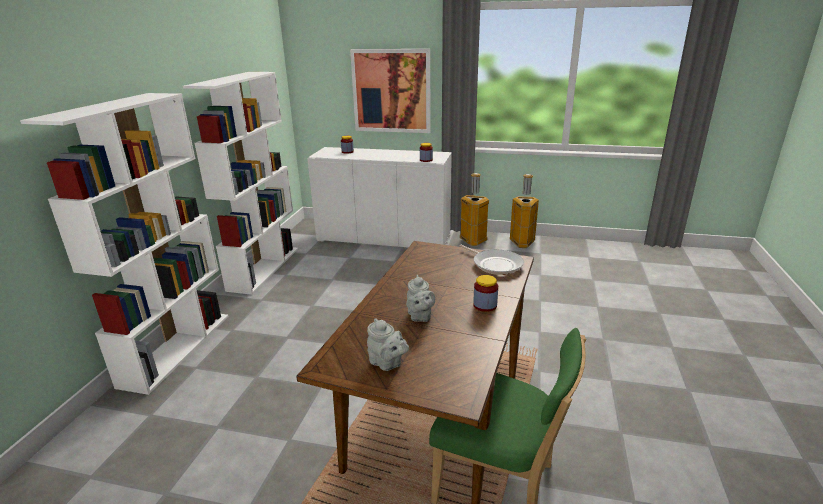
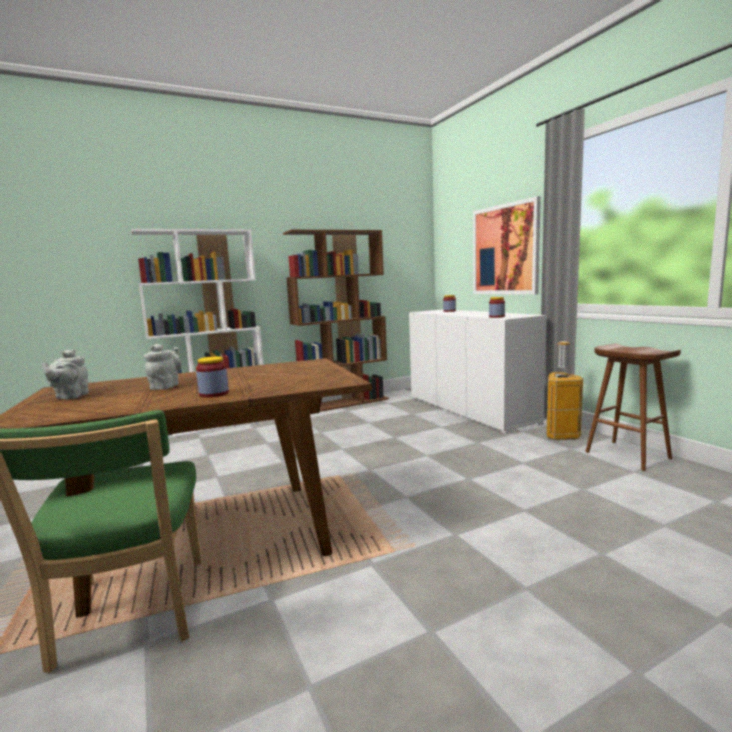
camera: 50 degrees right, 15 degrees down
(264, 268) = (343, 403): white bookcase -> brown bookcase
(419, 316) = (166, 386): grey teapot -> grey teapot turned 150 degrees clockwise
(495, 264) = (320, 379): frying pan -> none
(522, 243) = (626, 455): trash can -> brown stool

